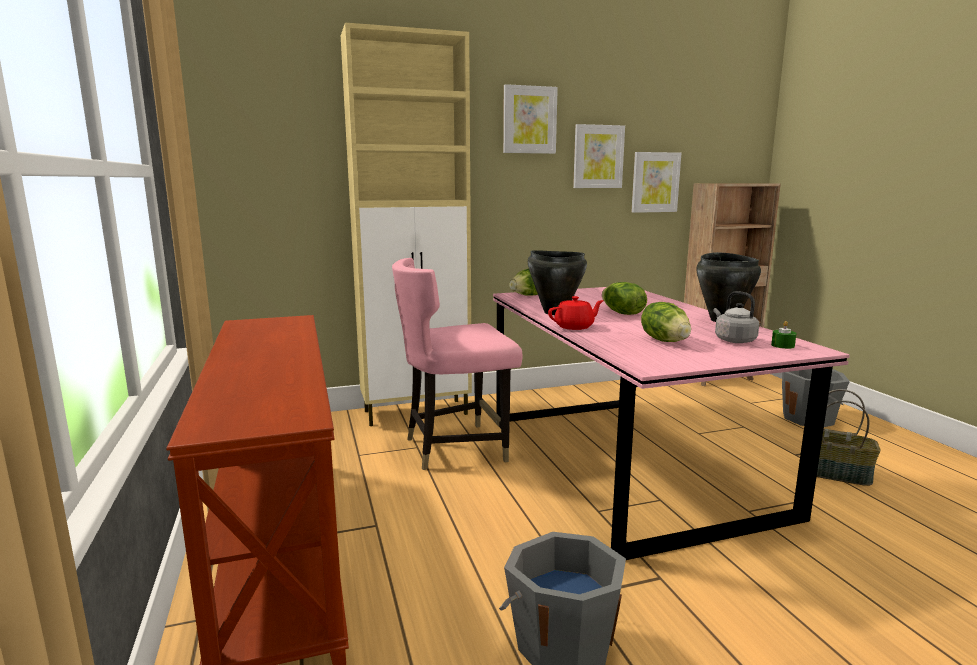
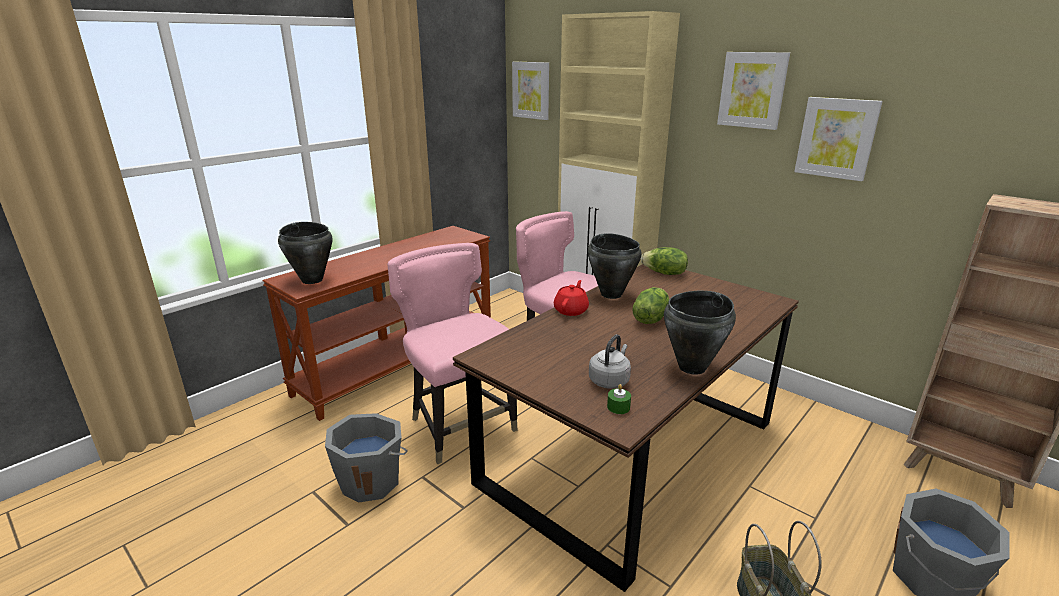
camera: 60 degrees right, 10 degrees up
(267, 408) = (312, 280): none -> black cooking pot
(501, 539) = (461, 427): none -> pink chair
(575, 327) = (571, 310): red teapot -> red teapot turned 105 degrees counterclockwise
(623, 460) = (629, 450): pink dining table -> brown dining table
(655, 182) = (925, 181): picture -> picture (531, 90)
(665, 340) = (569, 351): lettuce -> none

